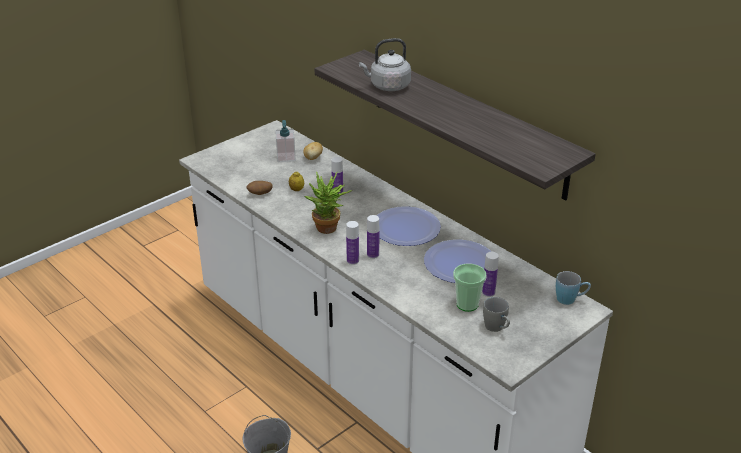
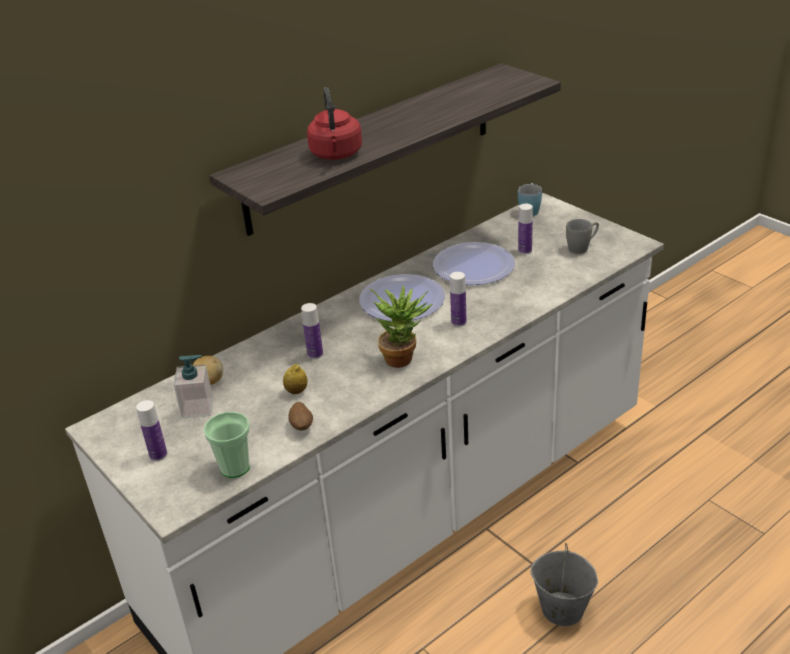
camera: 85 degrees left, 0 degrees up
(352, 261) = (472, 336): bottle -> bottle (158, 455)
(388, 86) = (336, 155): grey kettle -> red kettle
(467, 304) = (546, 262): cup -> cup (235, 467)

